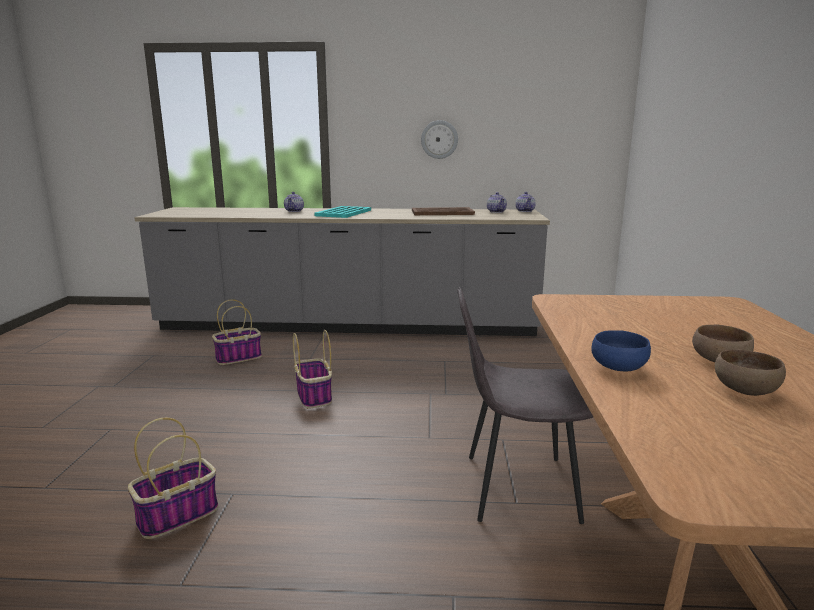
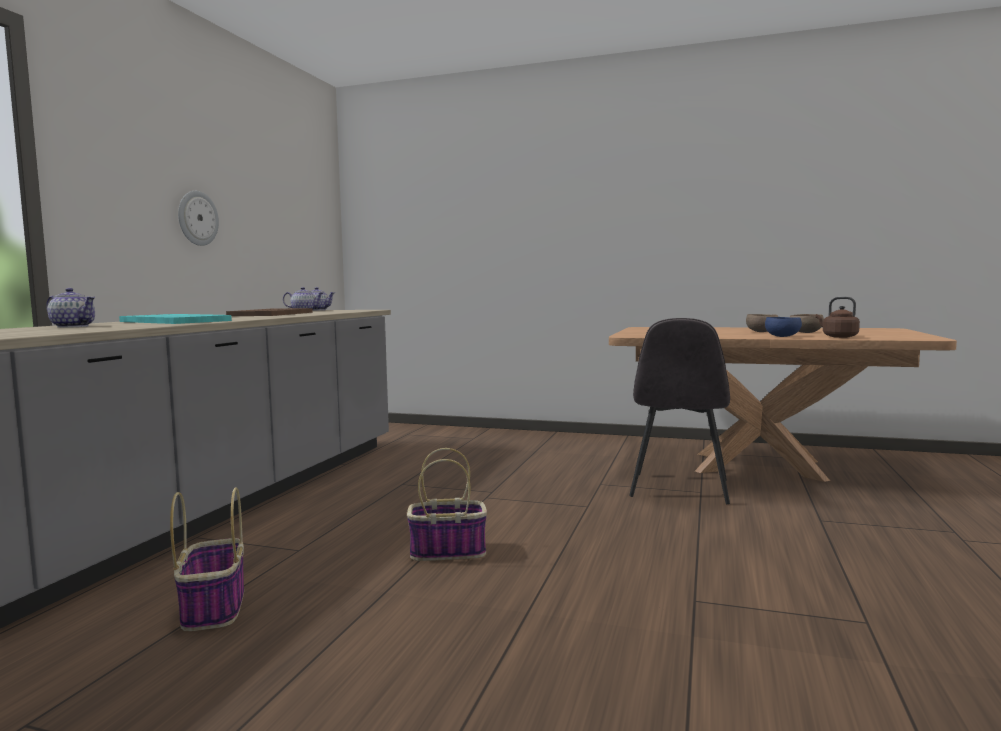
camera: 75 degrees left, 10 degrees down
(178, 515) = (745, 632): basket -> none
(658, 406) = (838, 337): none -> brown kettle

